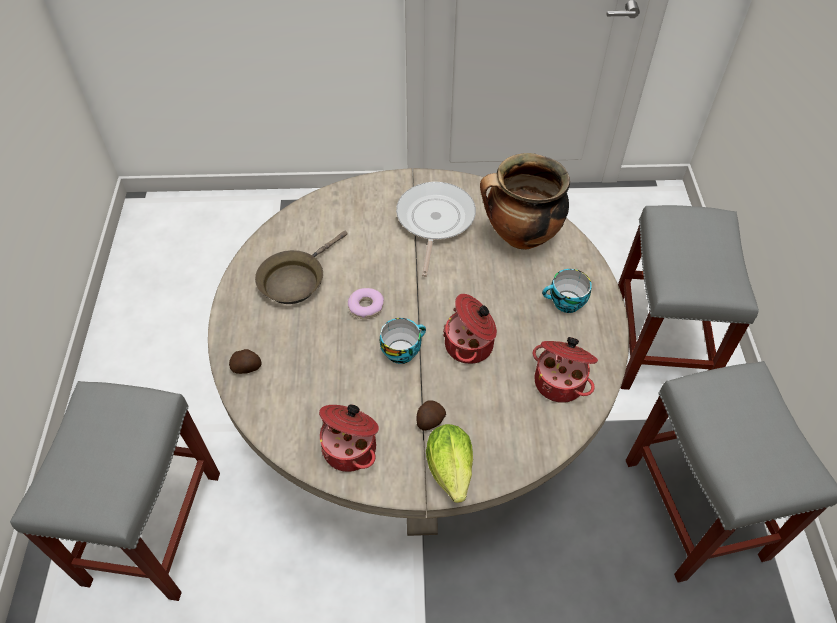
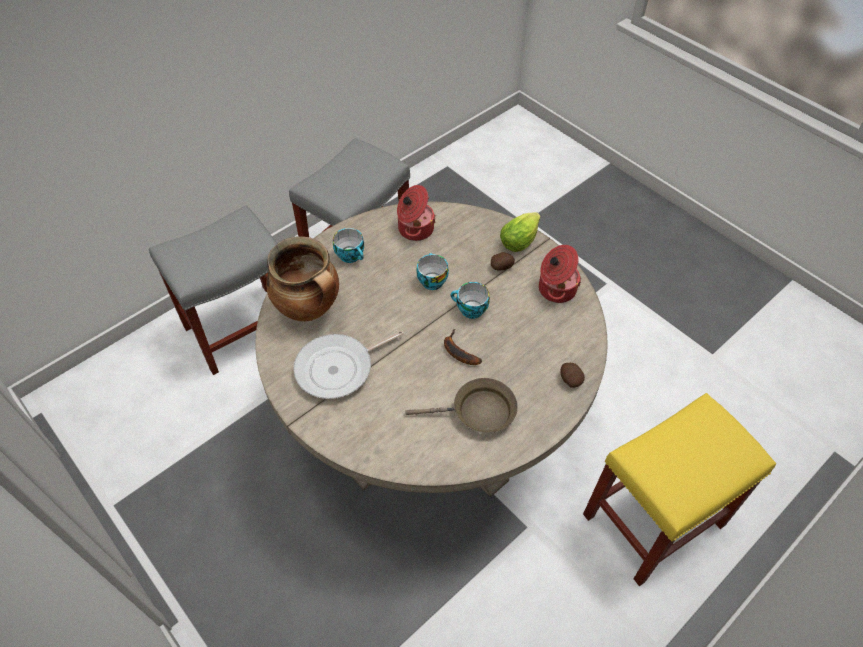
camera: 130 degrees left, 0 degrees up
(153, 525) = (652, 521): grey stool -> yellow stool
(366, 307) = (457, 352): donut -> banana
(470, 345) = (431, 280): cooking pot -> cup

